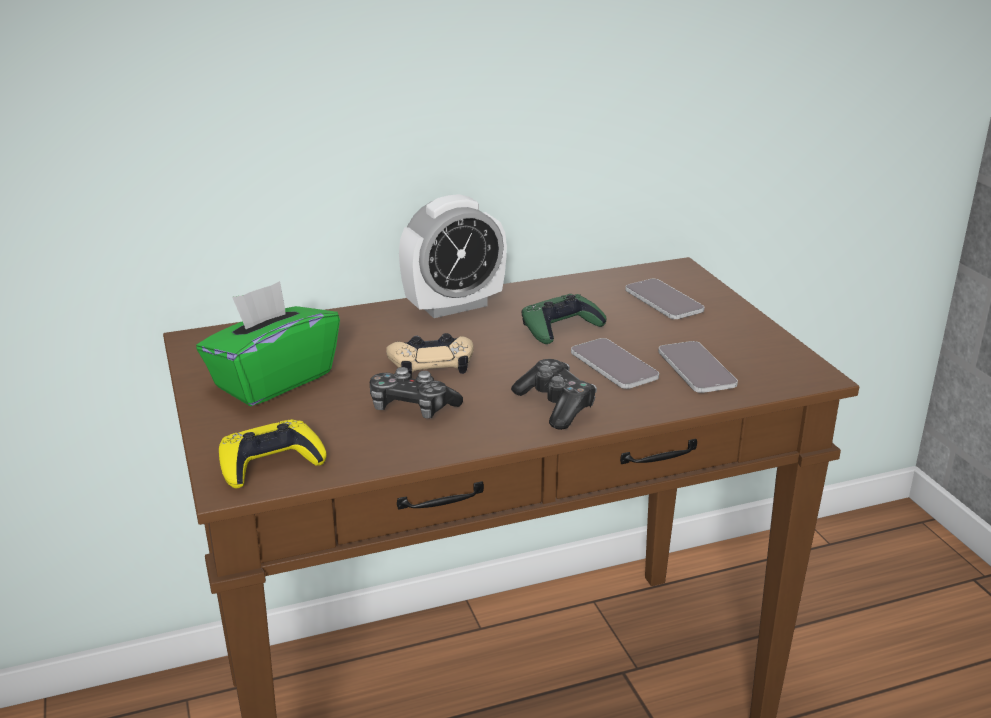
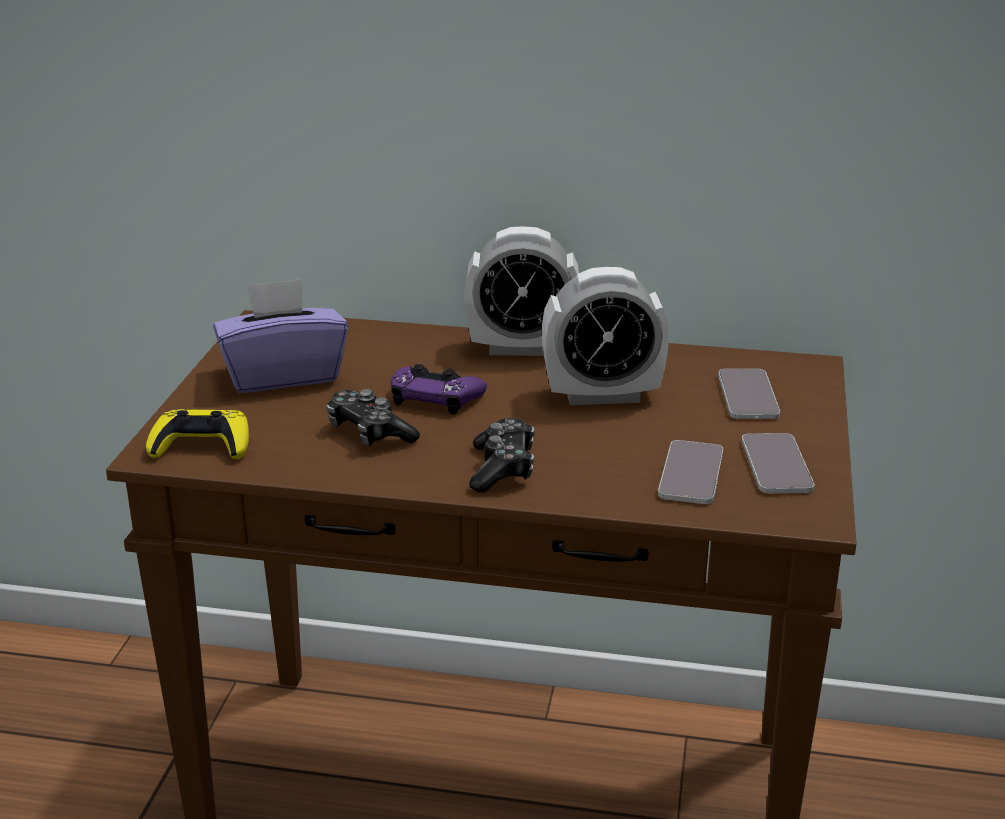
camera: 30 degrees right, 0 degrees up
(273, 380) = (283, 375): green tissue box -> purple tissue box
(431, 363) = (435, 397): beige game controller -> purple game controller
(561, 327) = (602, 395): green game controller -> alarm clock
(614, 365) = (608, 447): phone -> phone (776, 465)

